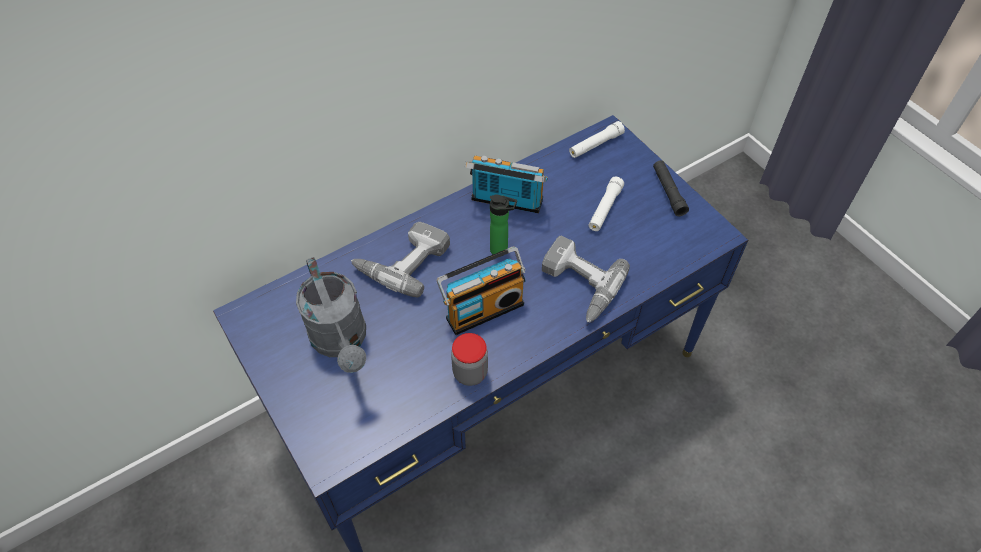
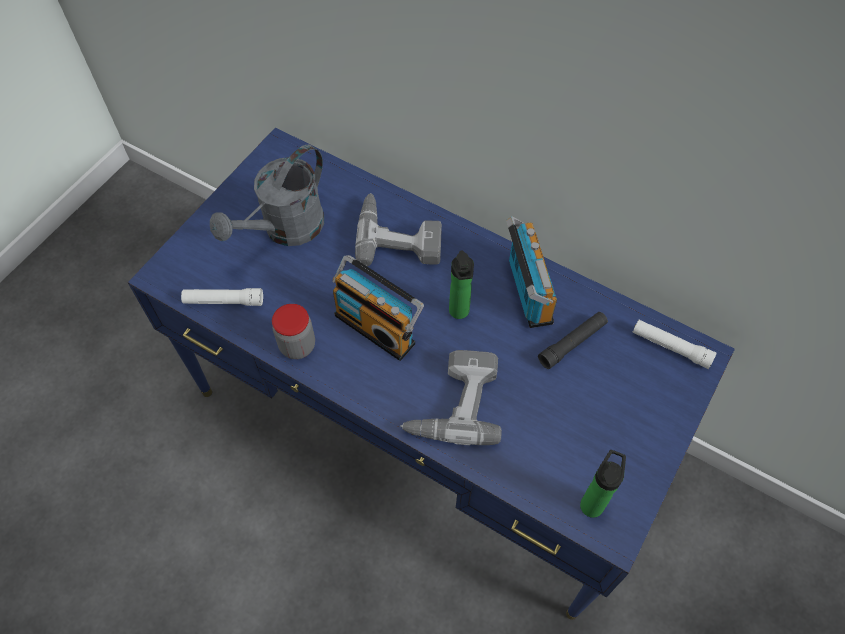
camera: 65 degrees right, 5 degrees up
(605, 209) = (577, 391): white flashlight -> white flashlight (223, 301)
(668, 192) = (648, 452): black flashlight -> black flashlight (572, 343)
(692, 236) = (592, 502): none -> bottle

